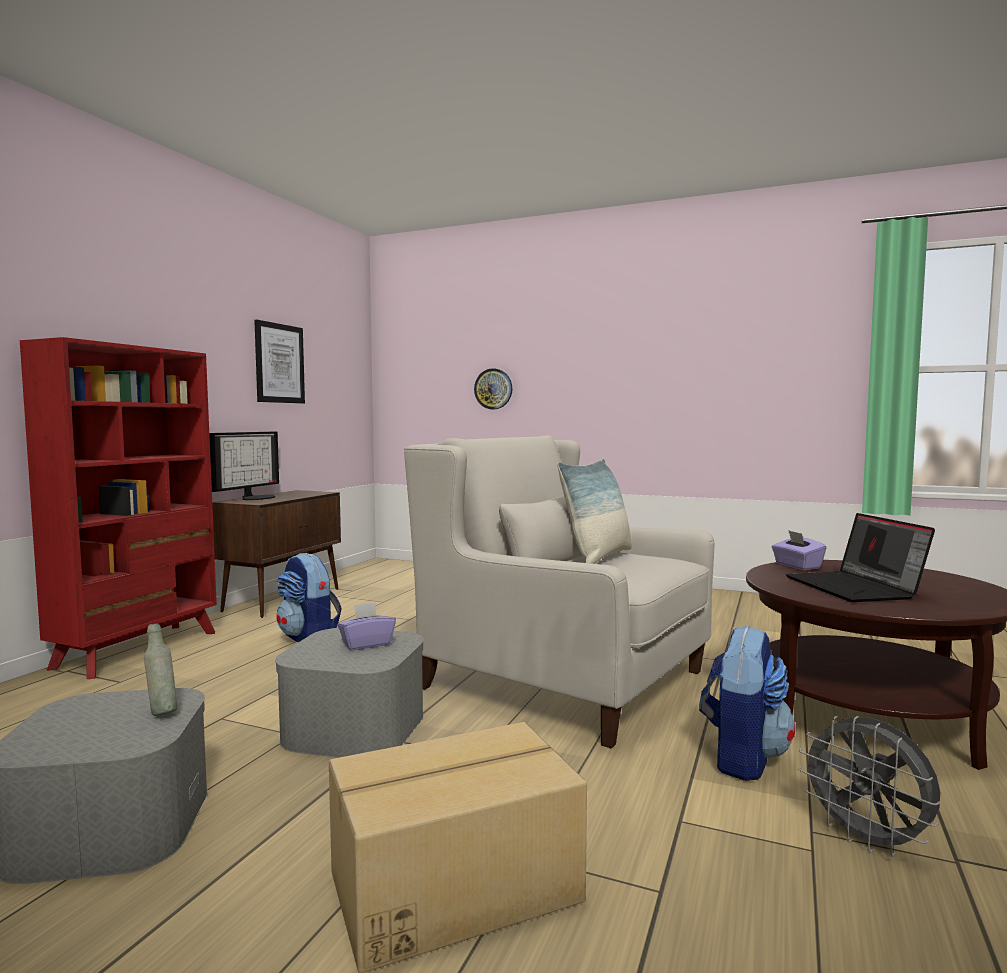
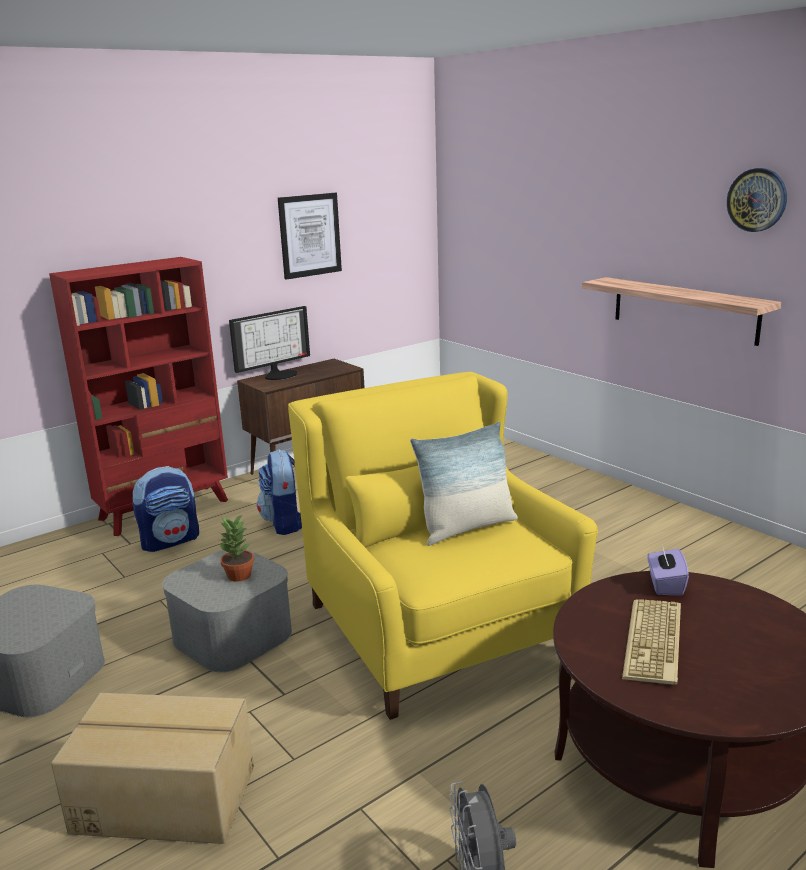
camera: 30 degrees right, 15 degrees up
(161, 712) = (57, 616): grey bottle -> none
(366, 644) = (238, 575): purple tissue box -> potted plant
(493, 389) = (545, 252): wall clock -> wall clock (757, 200)
(564, 680) = (438, 629): white armchair -> yellow armchair
(631, 418) = (684, 310): none -> shelf
(742, 757) = (486, 768): backpack -> backpack (170, 541)
(855, 588) = (655, 642): laptop -> keyboard

